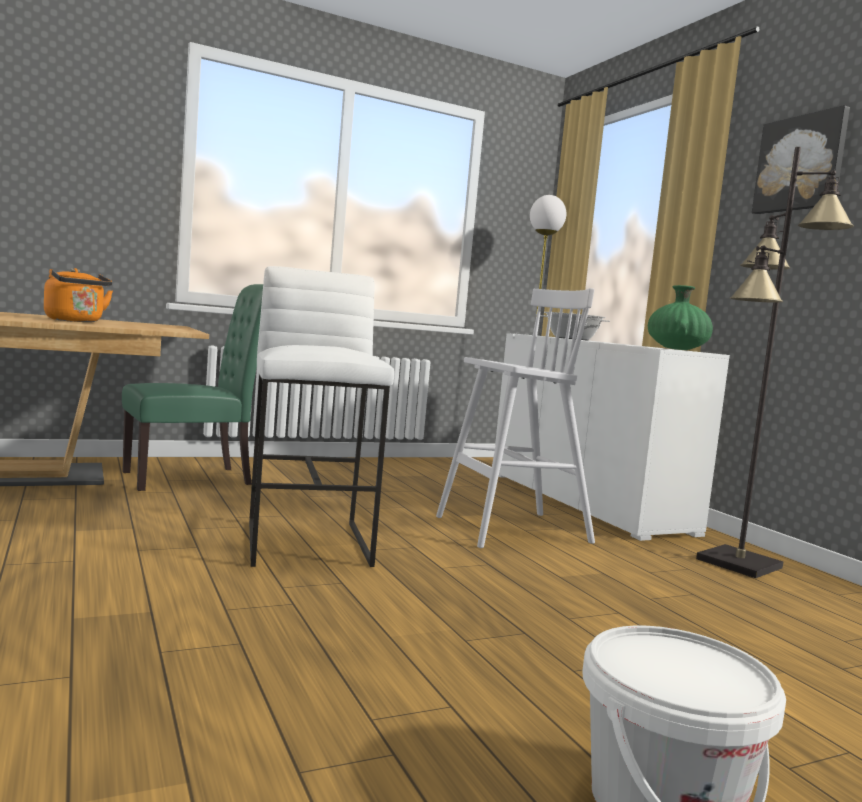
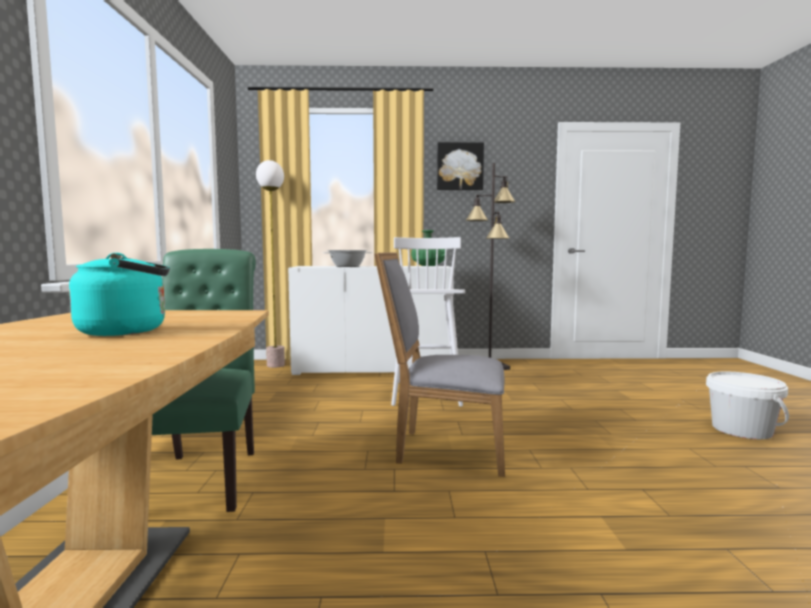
camera: 65 degrees left, 0 degrees up
(76, 321) = (128, 331): orange kettle -> turquoise kettle
(309, 543) = (444, 449): white stool -> grey chair

